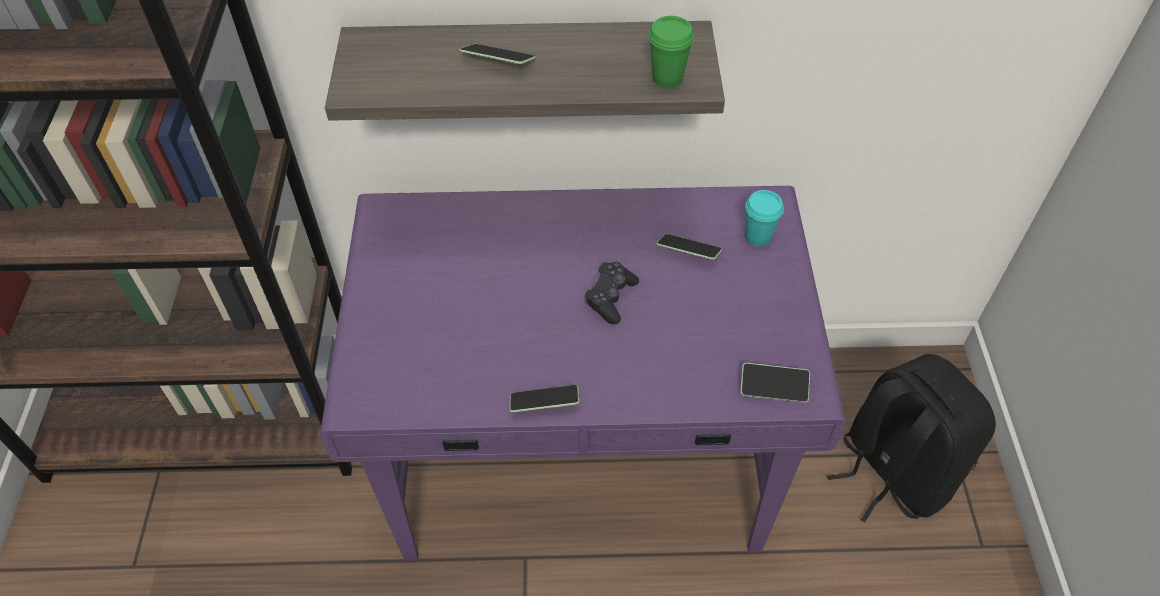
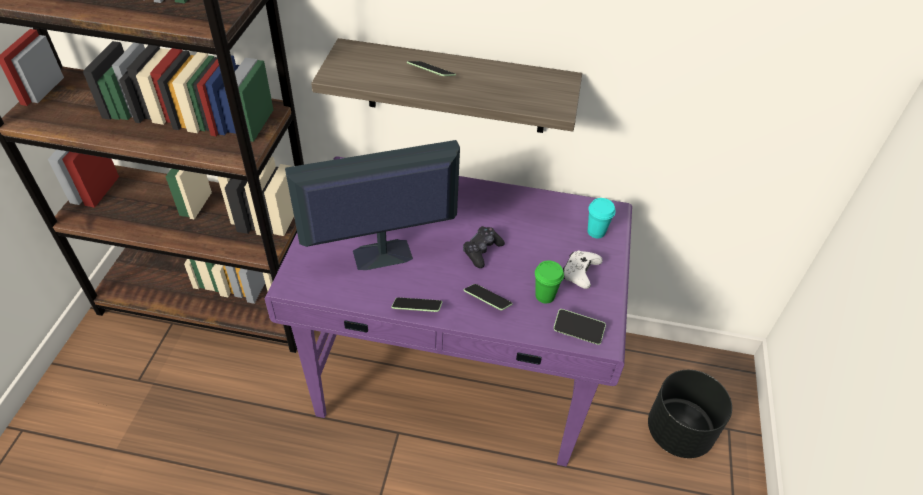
camera: 10 degrees right, 5 degrees down
(470, 333) = (381, 255): none -> monitor
(667, 79) = (540, 102): green cup -> green cup (545, 296)
(688, 252) = (544, 232): phone -> phone (487, 301)
(752, 303) = (580, 273): none -> white game controller
(892, 471) = (678, 431): black backpack -> black planter

